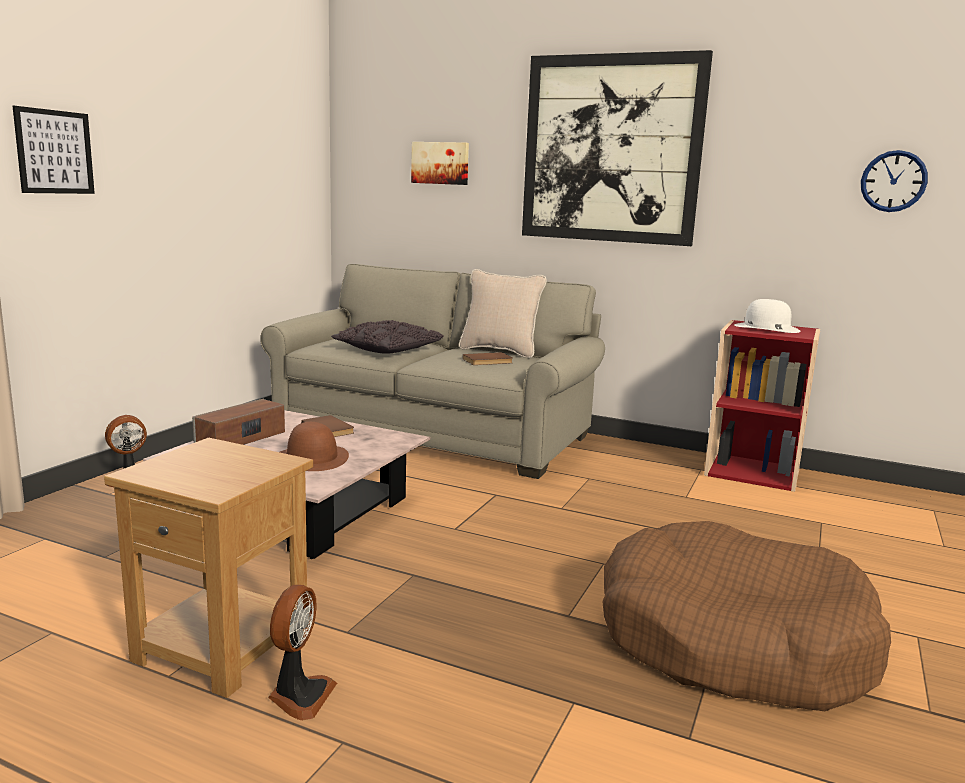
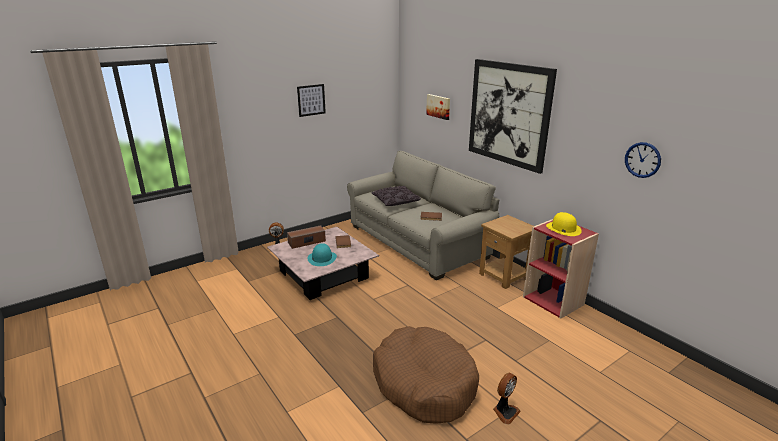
camera: 30 degrees right, 10 degrees up
(54, 152) = (251, 122): picture -> picture (311, 100)
(223, 647) = (255, 328): brown side table -> brown side table (504, 276)
(299, 695) = (261, 353): fan -> fan (505, 412)
(312, 458) = (322, 258): brown hat -> turquoise hat
(500, 351) = (447, 209): beige pillow -> none
(766, 328) = (563, 228): white hat -> yellow hat

